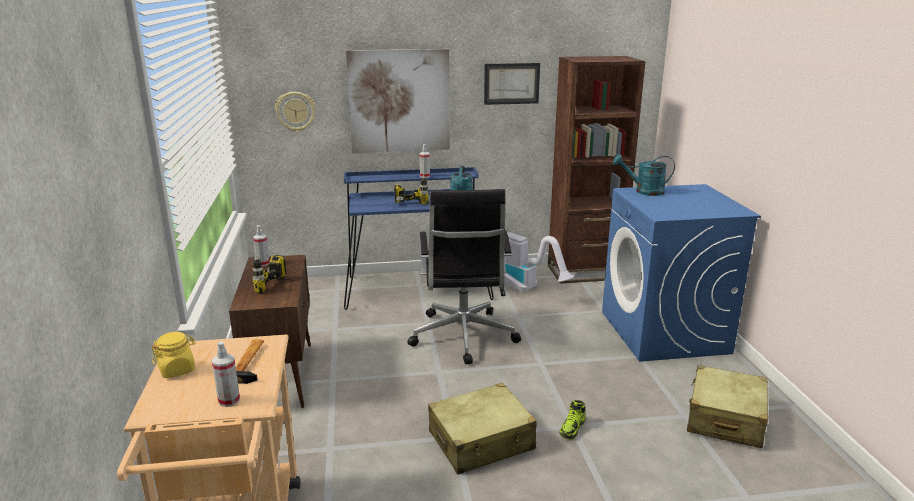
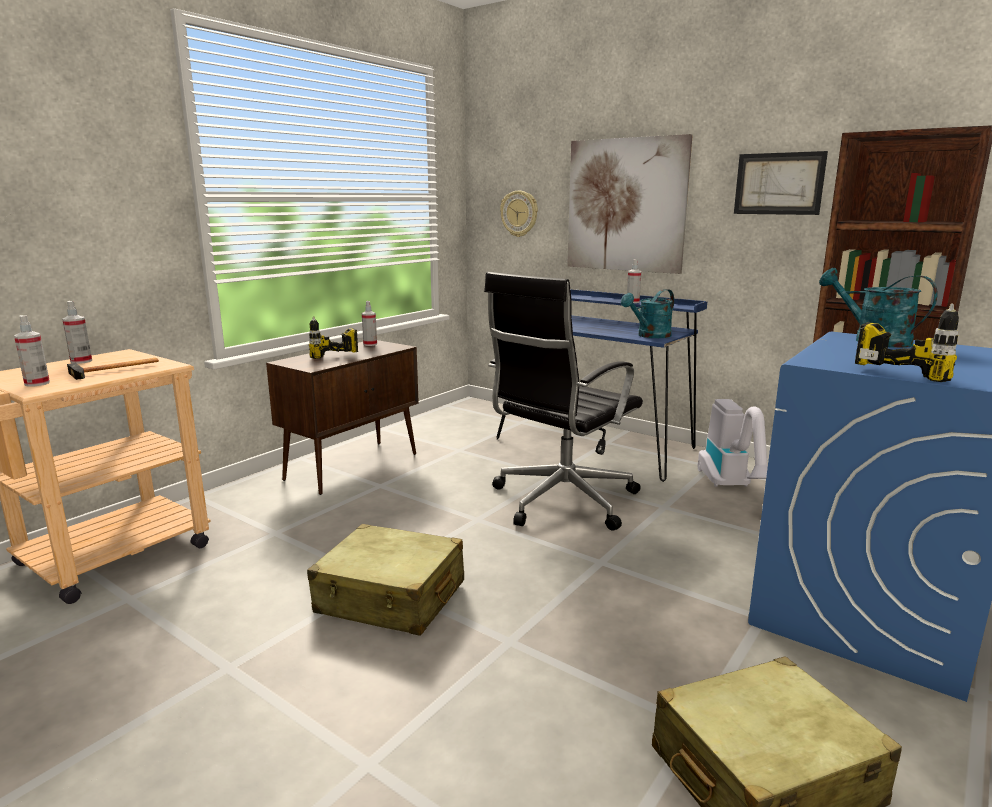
camera: 45 degrees right, 5 degrees down
(177, 370) = (81, 361): yellow jar -> spray bottle
(412, 200) = (600, 326): power drill -> power drill (910, 370)
(572, 429) = (504, 644): shoe -> none

